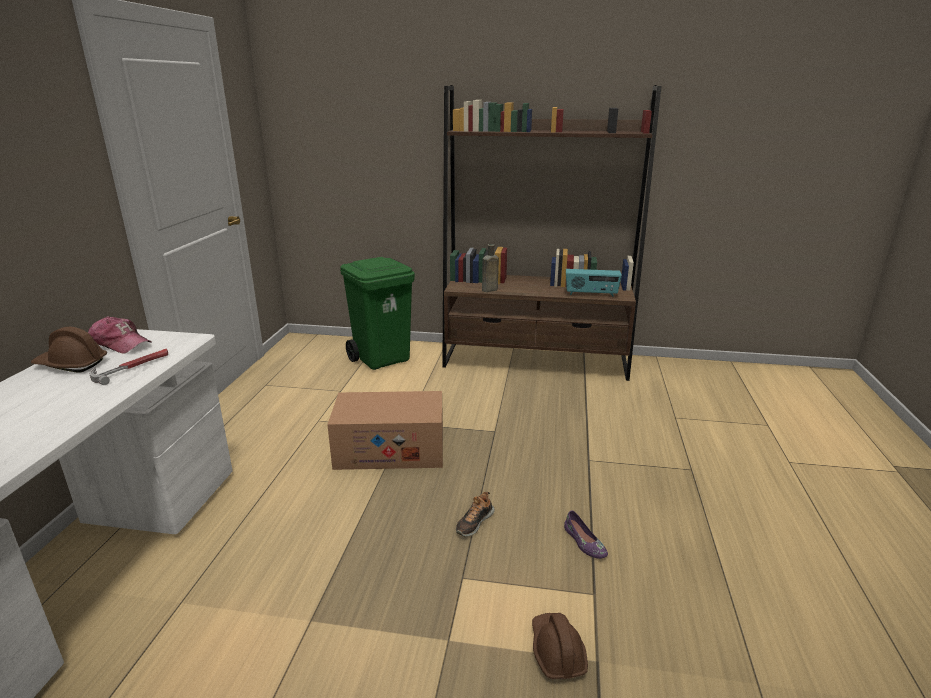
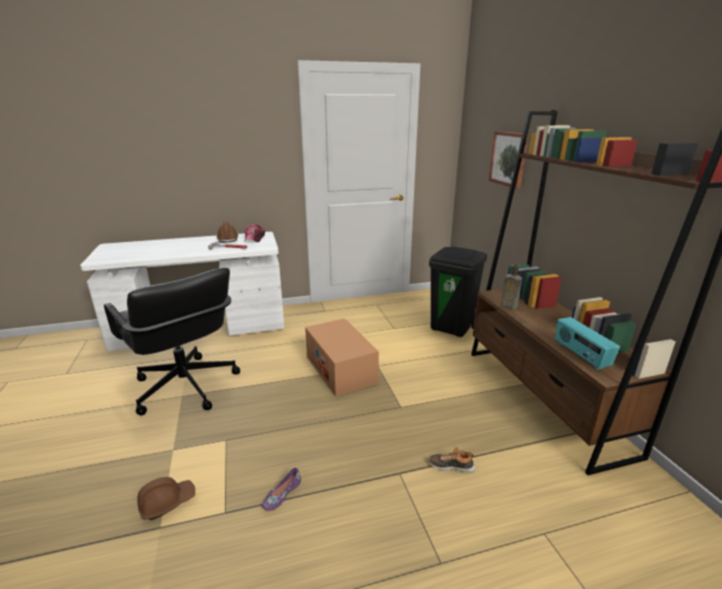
camera: 65 degrees right, 0 degrees up
(287, 613) = (185, 387): none -> black office chair
(382, 143) = (509, 159): none -> picture
(382, 359) = (452, 327): green trash can -> black trash can
(474, 522) = (281, 429): shoe -> shoe (451, 465)

